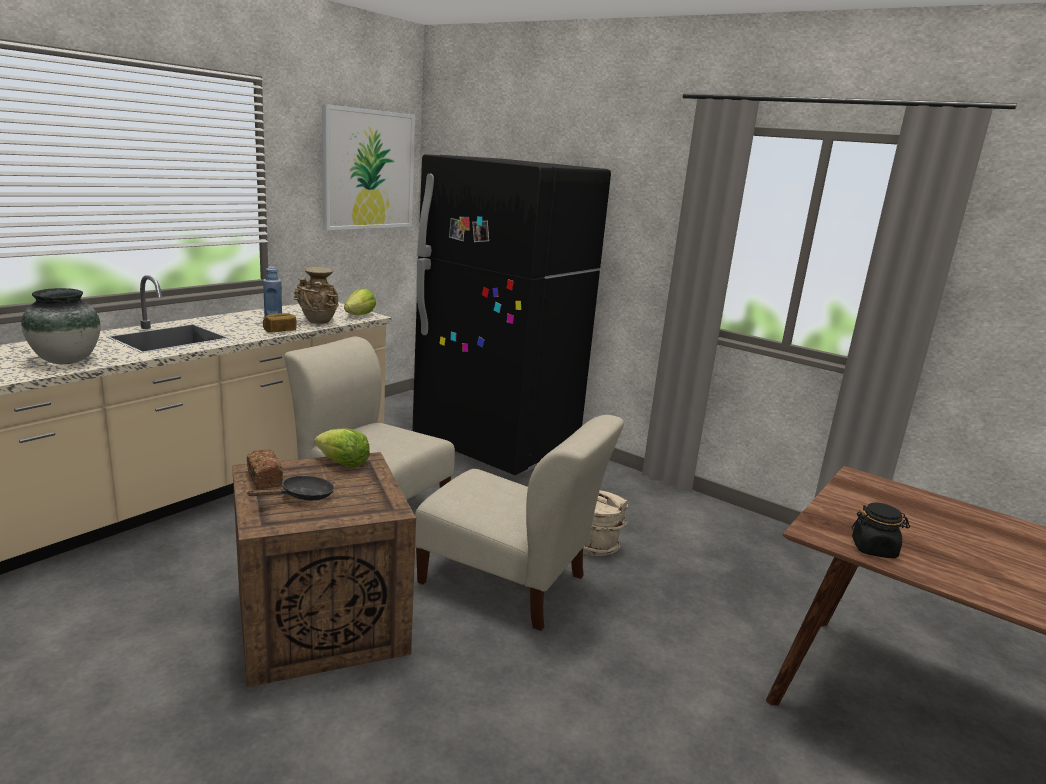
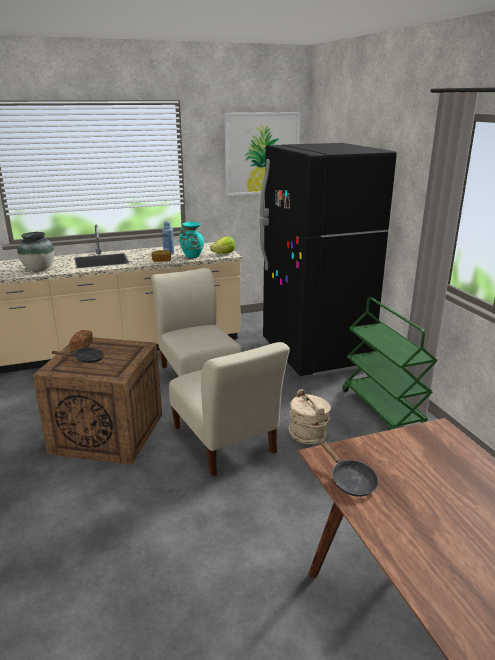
camera: 35 degrees right, 5 degrees up
(318, 322) = (192, 256): beige vase -> turquoise vase
(342, 463) = (128, 345): lettuce -> none
(638, 494) = (383, 409): none -> green cart
(874, 549) = (350, 481): black jar -> black frying pan

